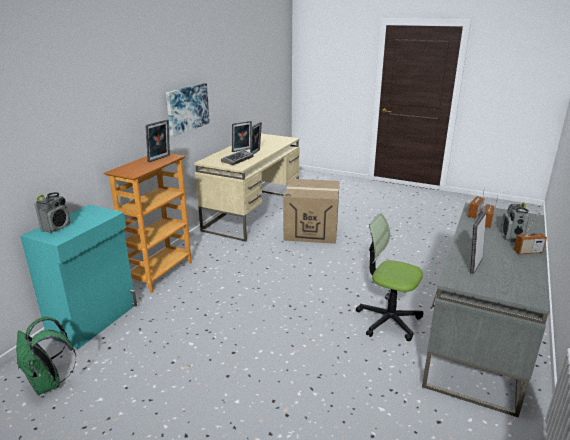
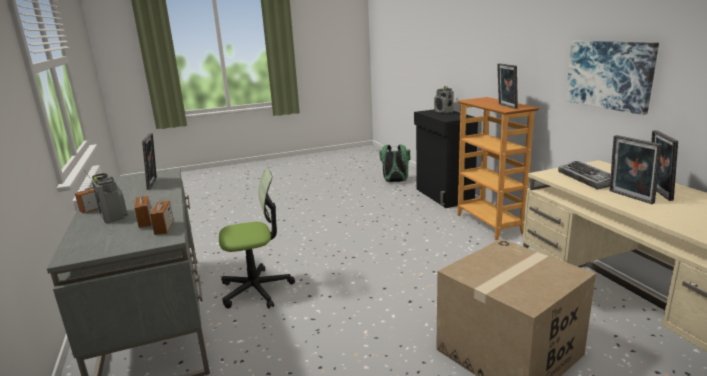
camera: 135 degrees right, 5 degrees down
(95, 320) = (443, 196): turquoise cabinet -> black cabinet

